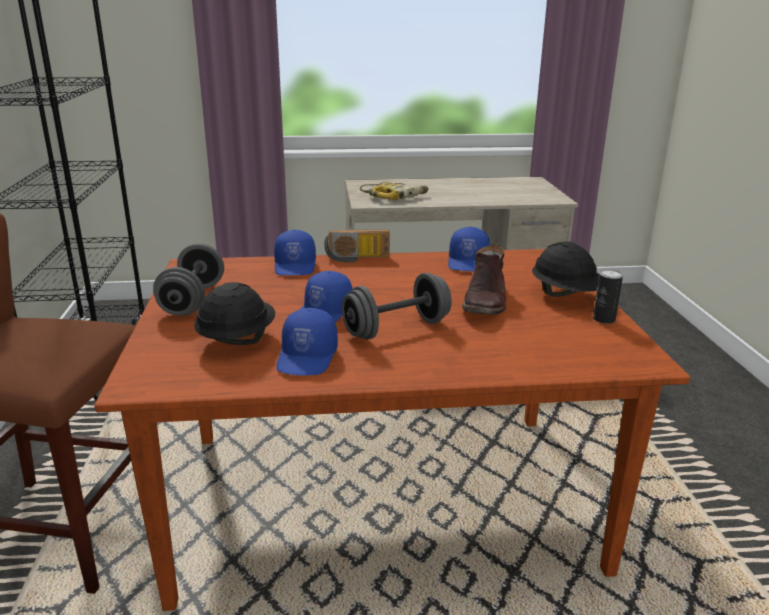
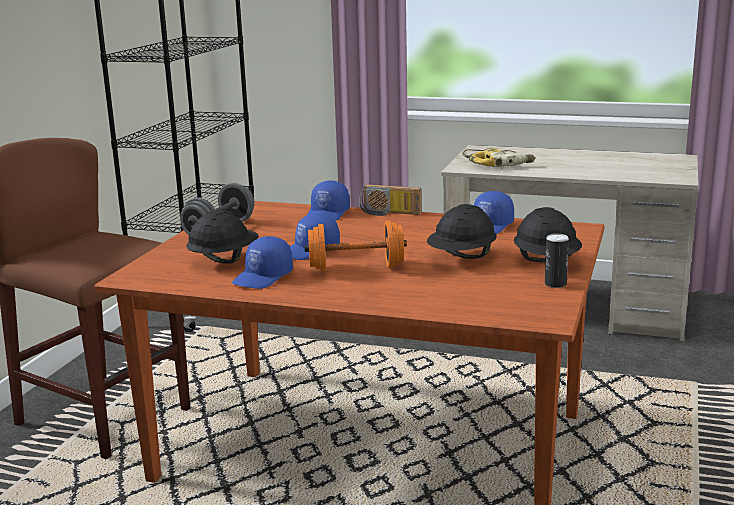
camera: 25 degrees right, 5 degrees down
(396, 329) = (356, 268): grey dumbbell -> orange dumbbell
(486, 301) = (462, 258): brown boot -> black hard hat

